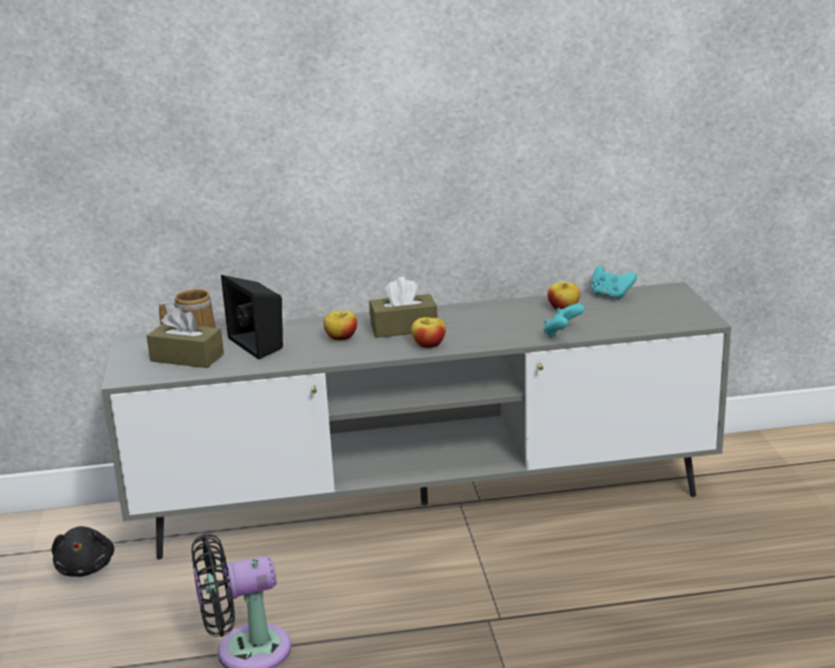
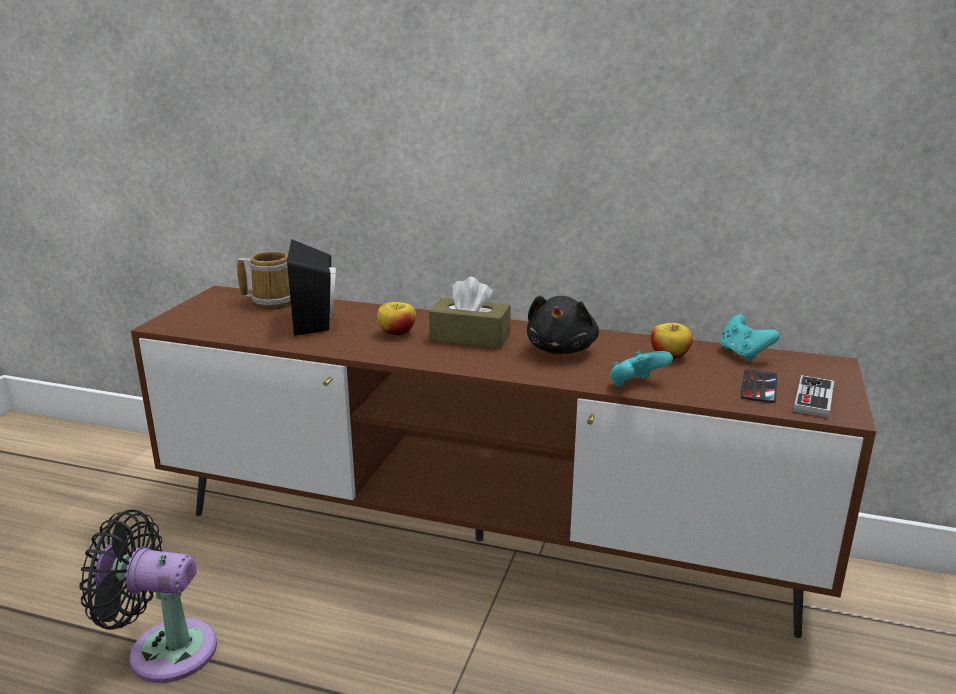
camera: 25 degrees right, 0 degrees up
(86, 568) = (136, 503): black plush toy -> black plush toy (562, 349)
(187, 358) = (238, 319): brown tissue box -> none
(424, 504) = (479, 539): grey tv stand -> brown tv stand
(429, 345) = (473, 361): apple -> none
(640, 315) = (759, 387): none -> phone
(680, 315) = (813, 398): none -> game controller

